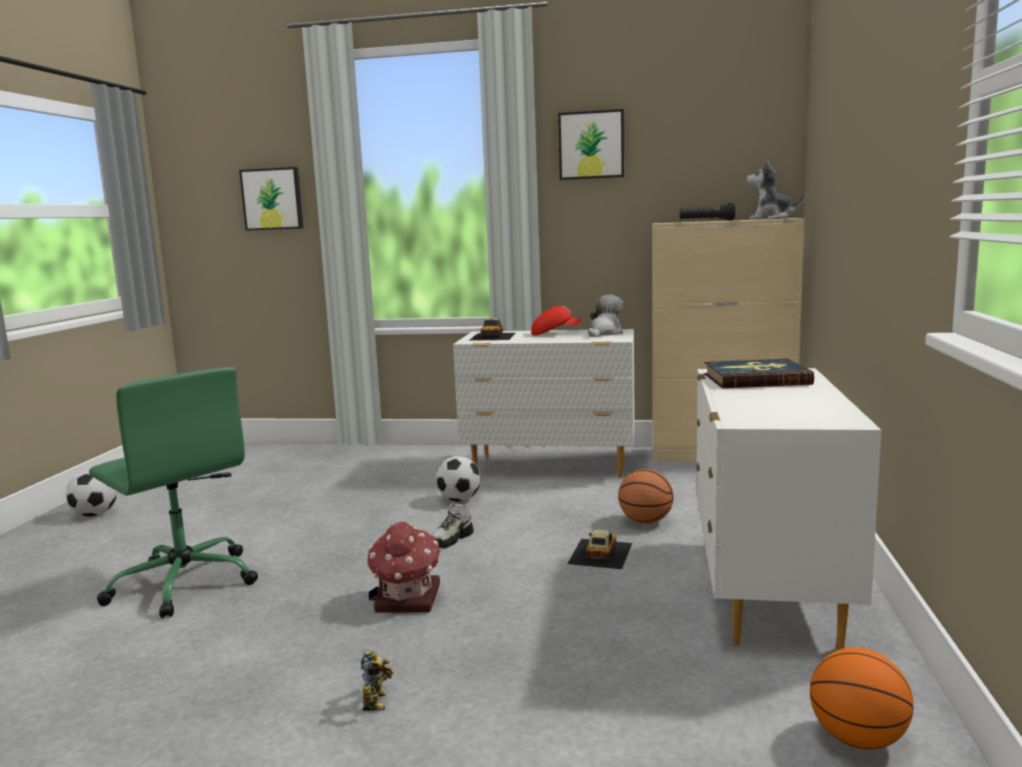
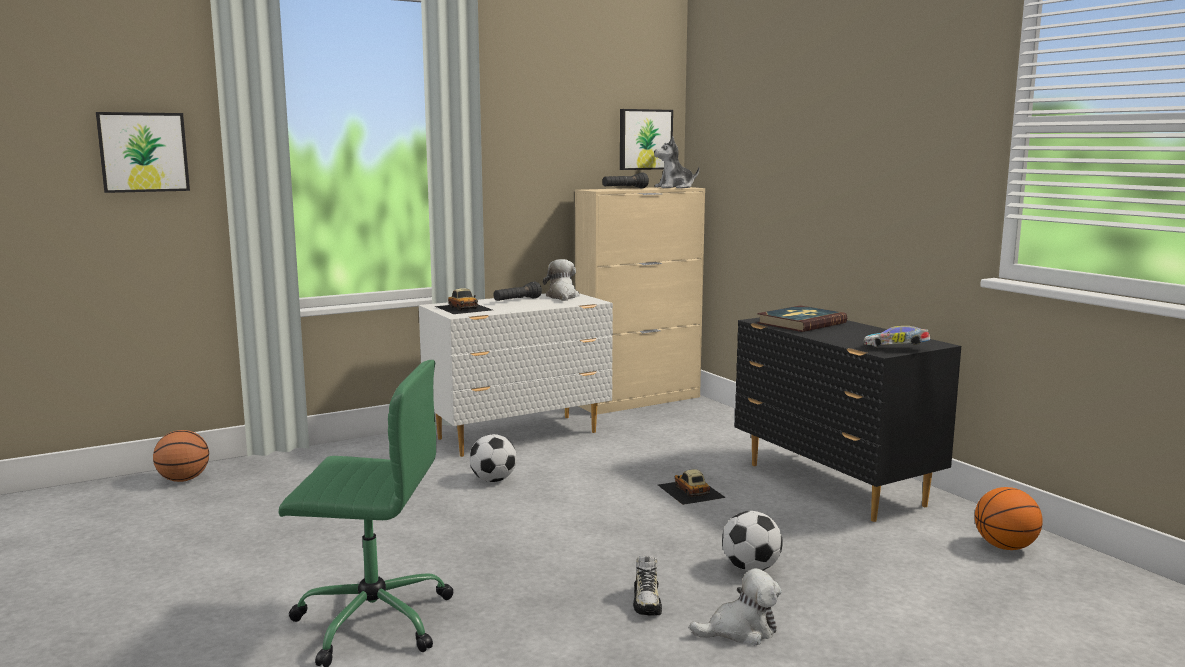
camera: 40 degrees left, 0 degrees up
(95, 514) = (62, 601): football -> football (751, 568)
(378, 701) = (740, 631): toy robot -> plush toy
(407, 599) = (617, 564): toy house -> none
(451, 539) = (556, 512): shoe -> shoe (647, 602)
(555, 333) = (517, 300): red cap -> black flashlight
(591, 145) = (519, 111): picture -> picture (644, 139)
(645, 521) = (678, 461): basketball -> basketball (183, 480)
(767, 591) = (834, 486): white dresser -> black dresser
(771, 421) = (897, 349): none -> toy car

